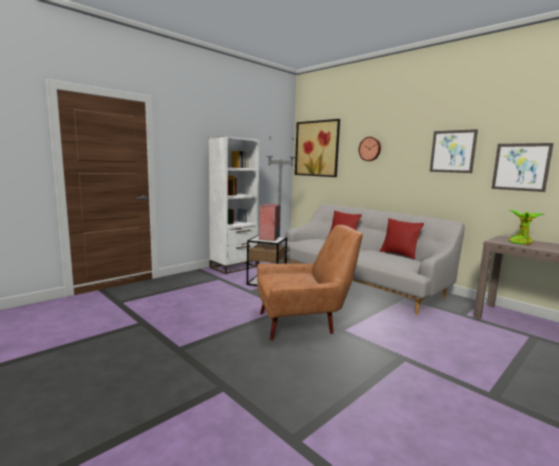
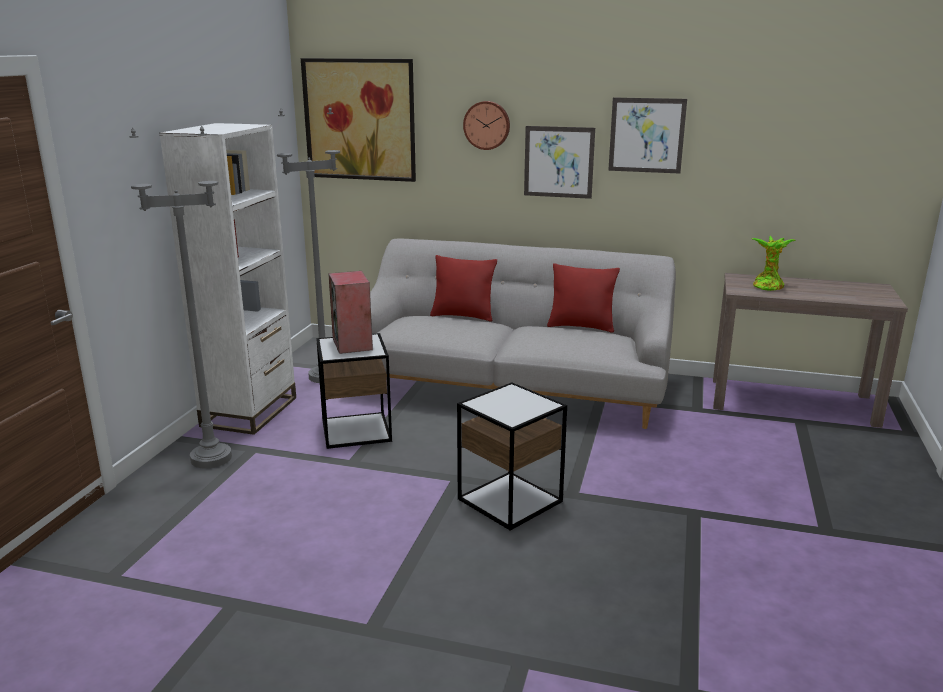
camera: 30 degrees left, 10 degrees up
(200, 277) = (211, 458): none -> grey floor lamp
(303, 323) = (510, 500): brown armchair -> side table
(520, 167) = (753, 163): picture -> picture (558, 162)

